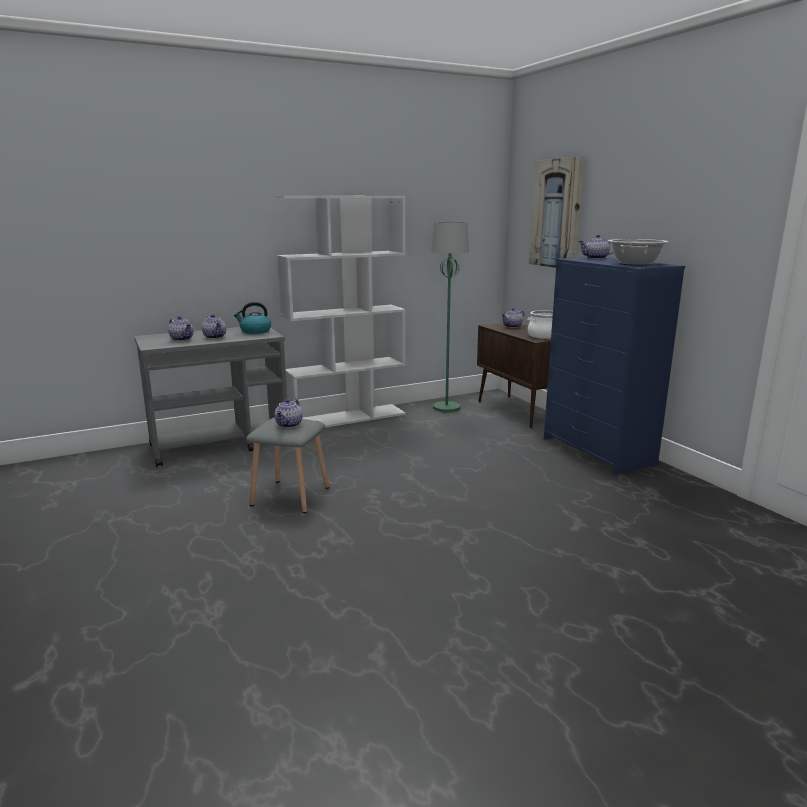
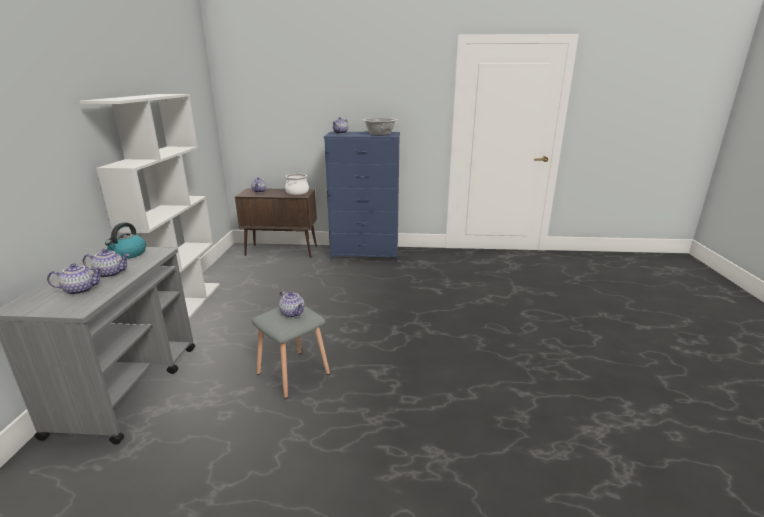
camera: 60 degrees left, 5 degrees up
(446, 407) = (234, 268): green floor lamp -> none
(556, 214) = (277, 103): picture -> none

